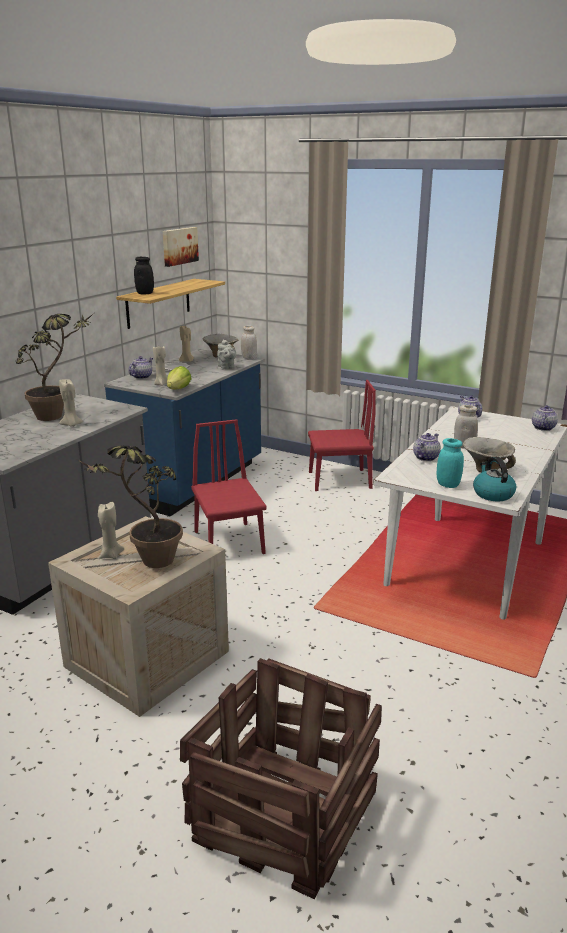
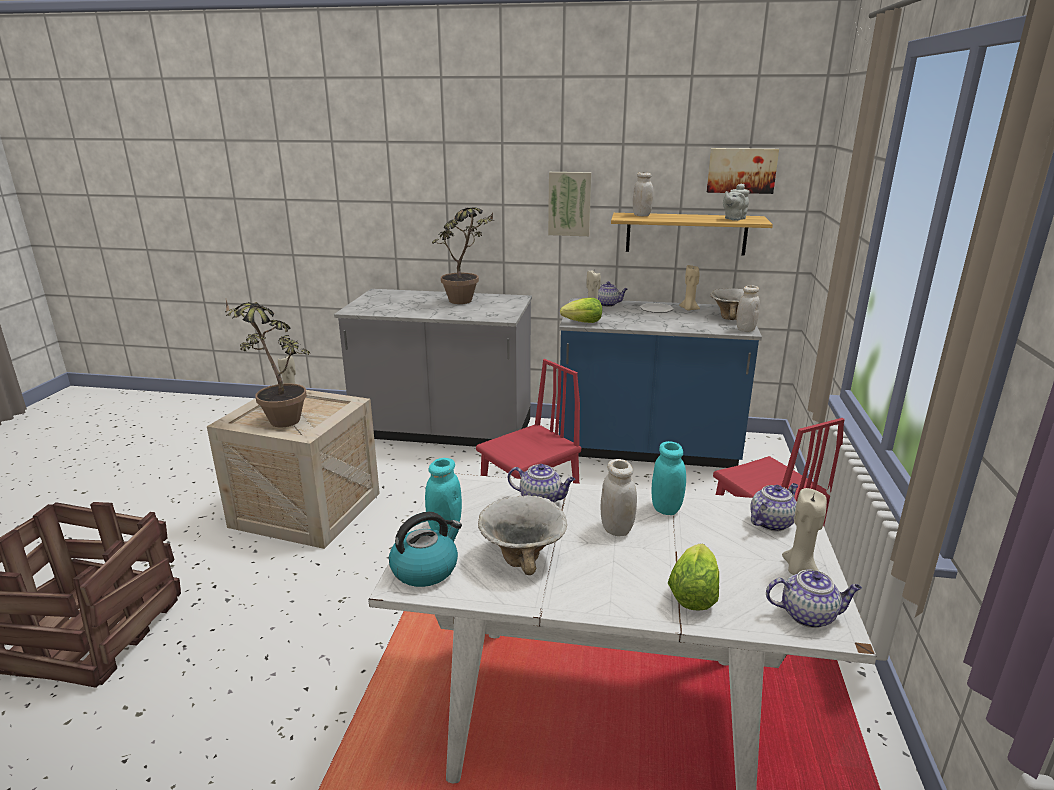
camera: 70 degrees right, 0 degrees up
(71, 425) = (445, 310): beige candle -> beige candle (798, 569)
(86, 295) = (569, 203): none -> picture
(145, 293) = (641, 215): black jar -> white jar
(226, 367) = (691, 326): grey teapot -> grey teapot (733, 219)
(447, 433) = (666, 508): none -> turquoise jar
(526, 443) = (693, 595): none -> lettuce

